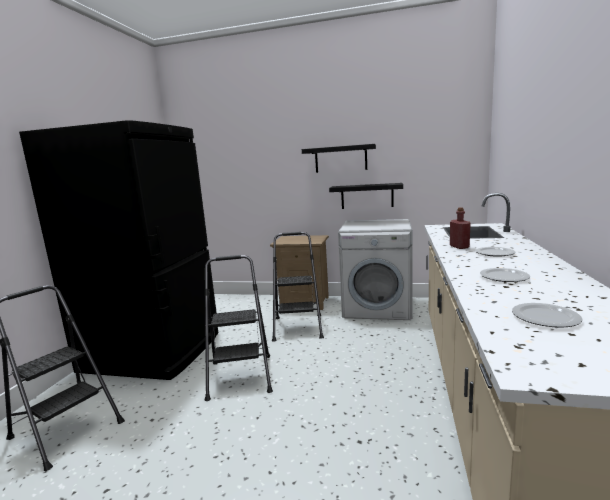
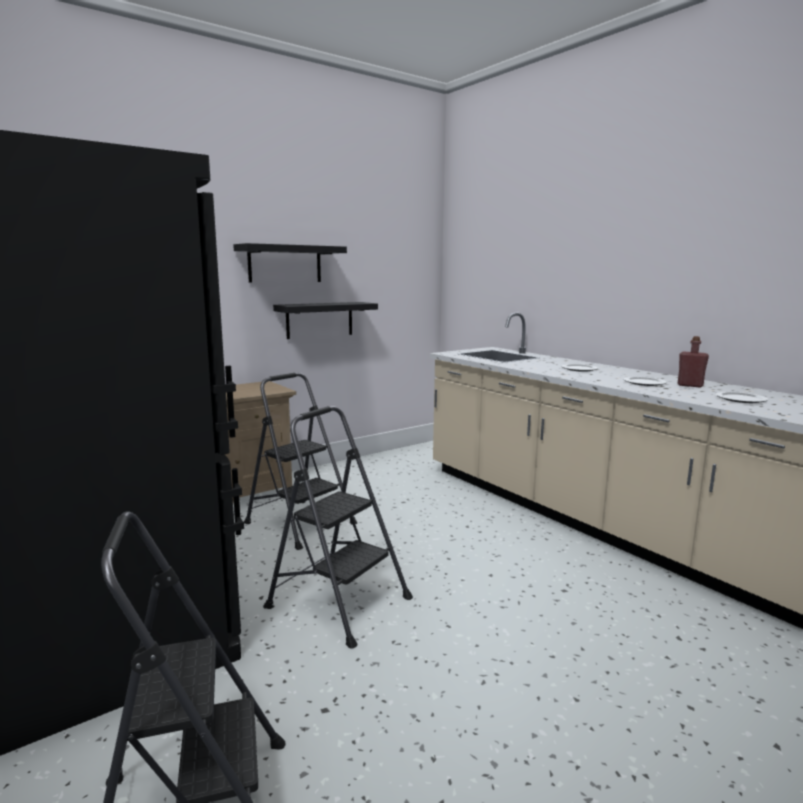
camera: 50 degrees left, 0 degrees up
(378, 308) = (357, 474): white washing machine -> none
(459, 247) = (537, 367): red bottle -> red bottle (690, 385)

